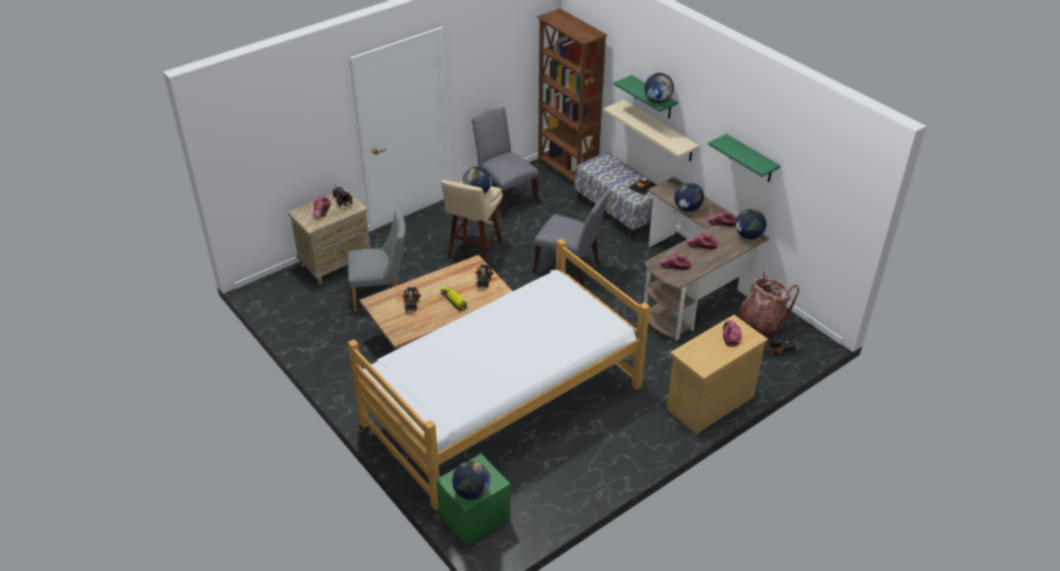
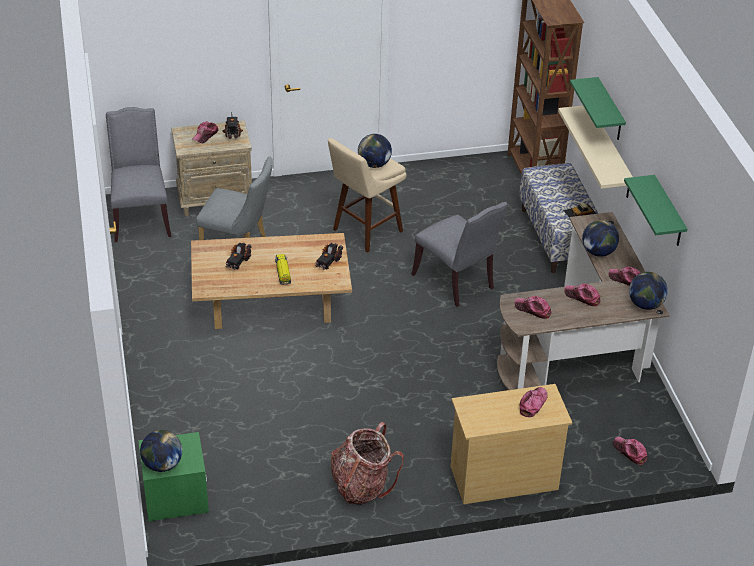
camera: 25 degrees right, 0 degrees up
(502, 405) = (280, 399): bed -> none
(505, 197) = (441, 183): grey chair -> grey chair (141, 218)
(657, 100) = (603, 114): globe -> none
(761, 323) = (632, 414): backpack -> backpack (362, 486)
(780, 350) = (630, 452): toy truck -> cap

